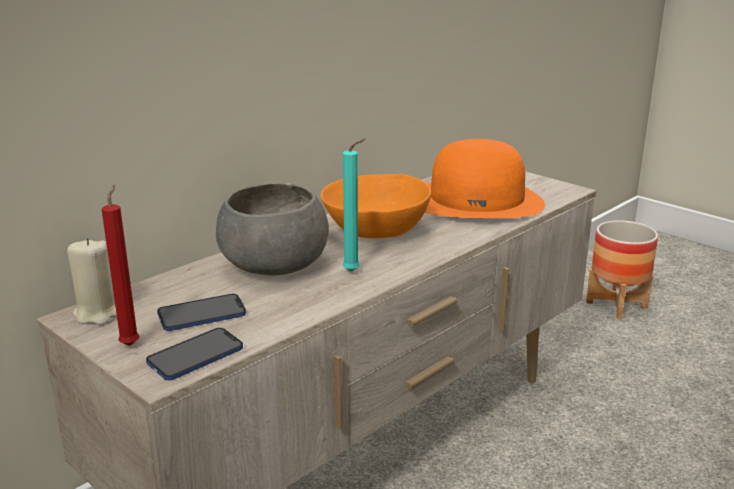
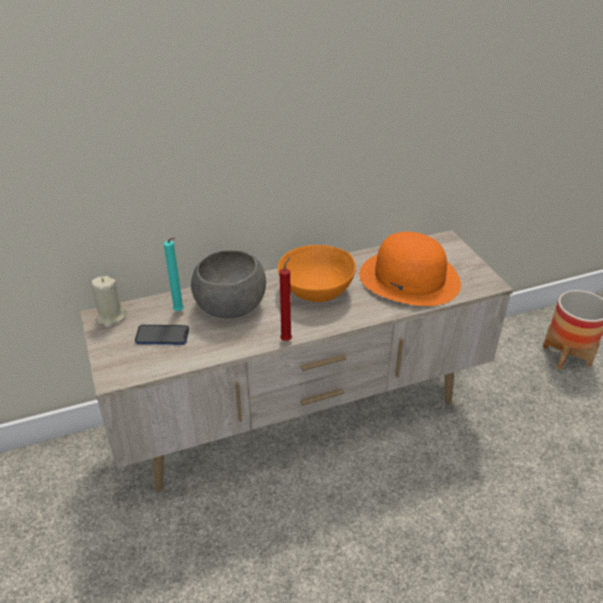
camera: 25 degrees right, 15 degrees up
(131, 343) = (112, 347): red candle -> red candle (287, 339)
(196, 356) = (138, 368): phone -> none
(354, 272) = (272, 326): turquoise candle -> turquoise candle (180, 312)

